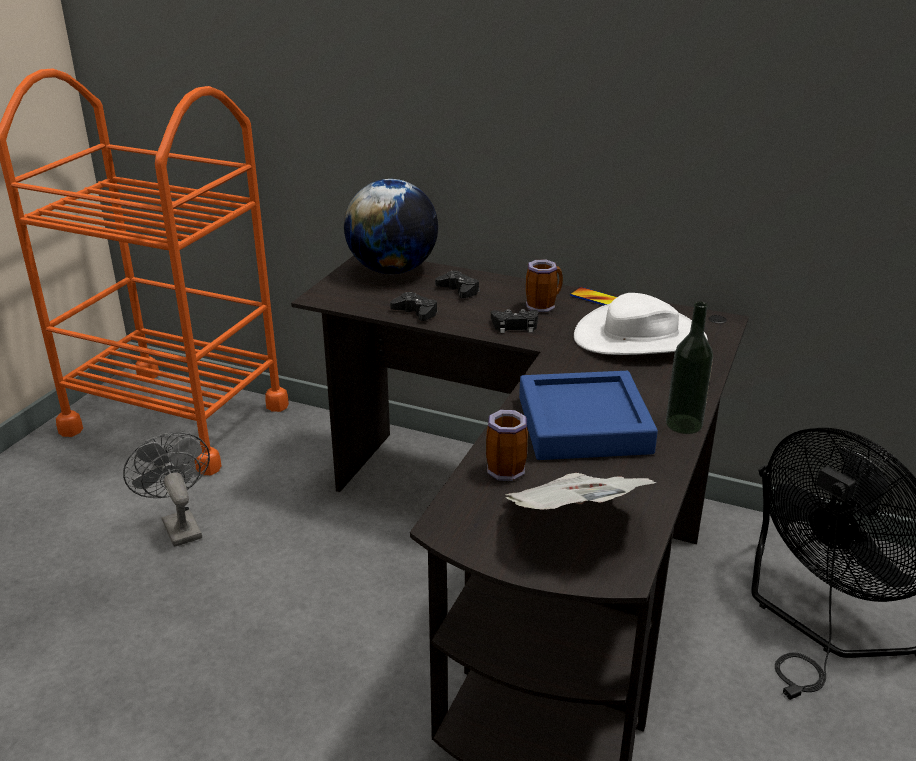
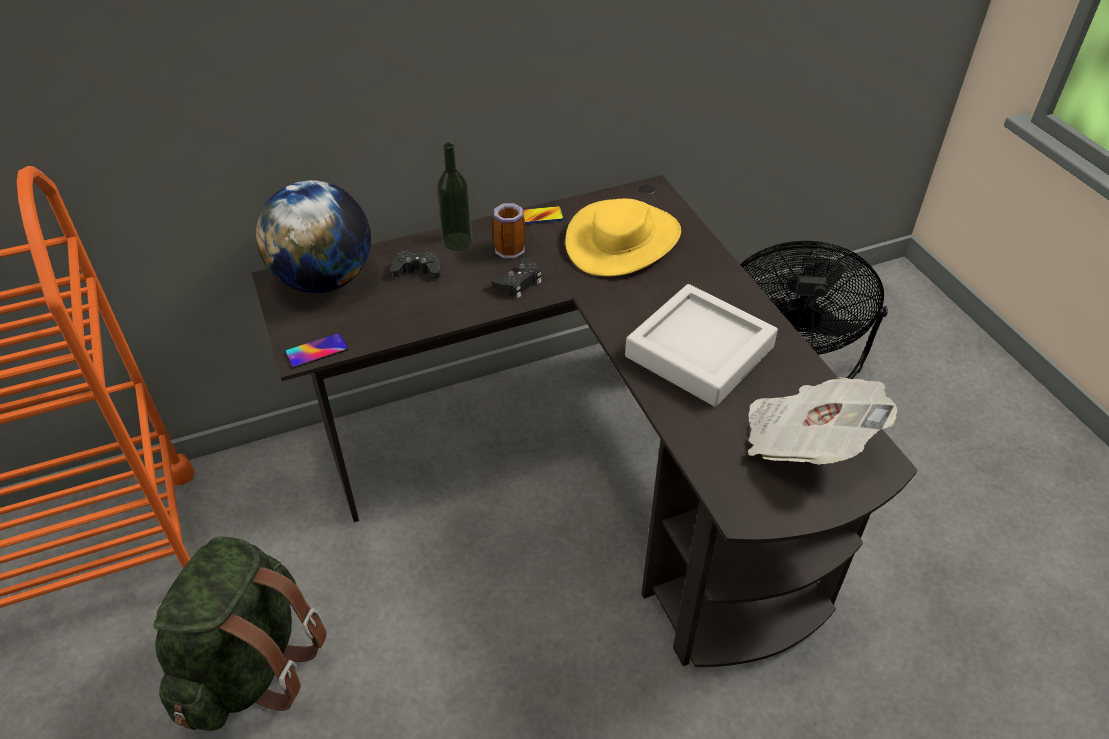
camera: 45 degrees left, 15 degrees up
(178, 525) = (248, 666): grey fan -> green backpack
(330, 300) = (316, 351): none -> phone
(415, 312) = (417, 318): black game controller -> none
(506, 468) = (706, 430): mug -> none
(584, 425) = (699, 352): blue tray -> grey tray
(640, 338) = (623, 240): white hat -> yellow hat
(684, 424) = (754, 306): bottle -> bottle (457, 241)

